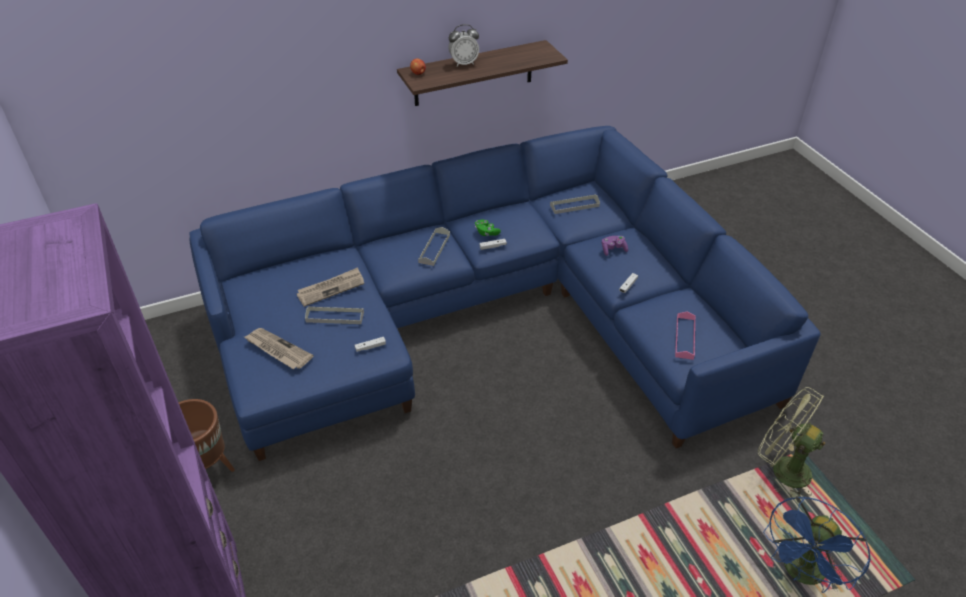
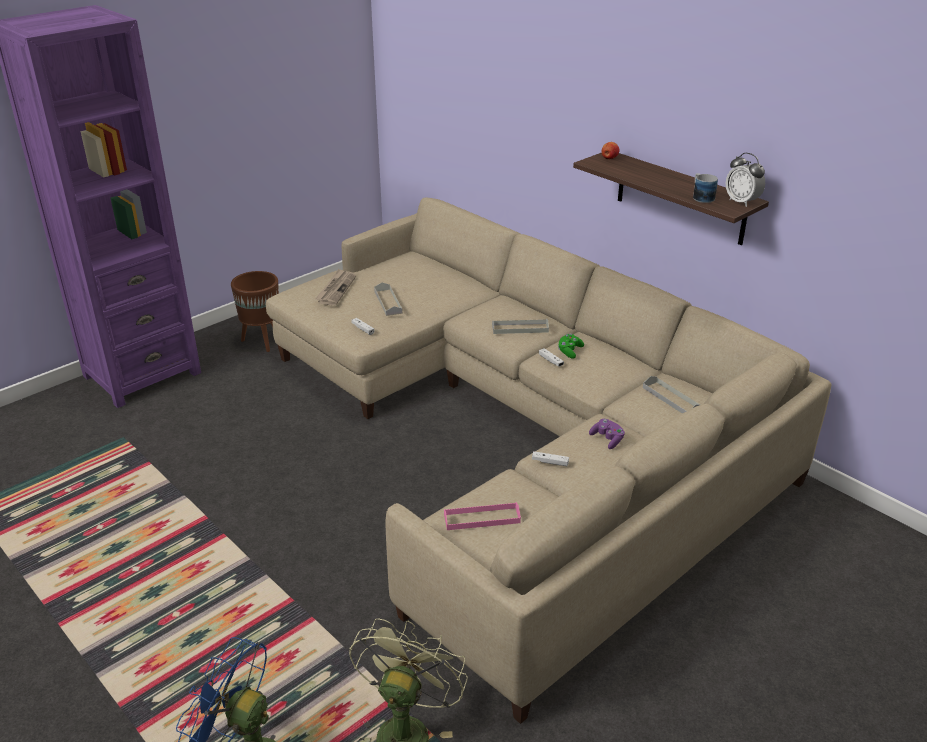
camera: 70 degrees right, 10 degrees down
(331, 288) = (423, 291): newspaper -> none
(464, 63) = (655, 172): alarm clock -> alarm clock (742, 202)
(488, 318) = (522, 436): blue sofa -> beige sofa
(524, 60) = (701, 197): none -> mug

